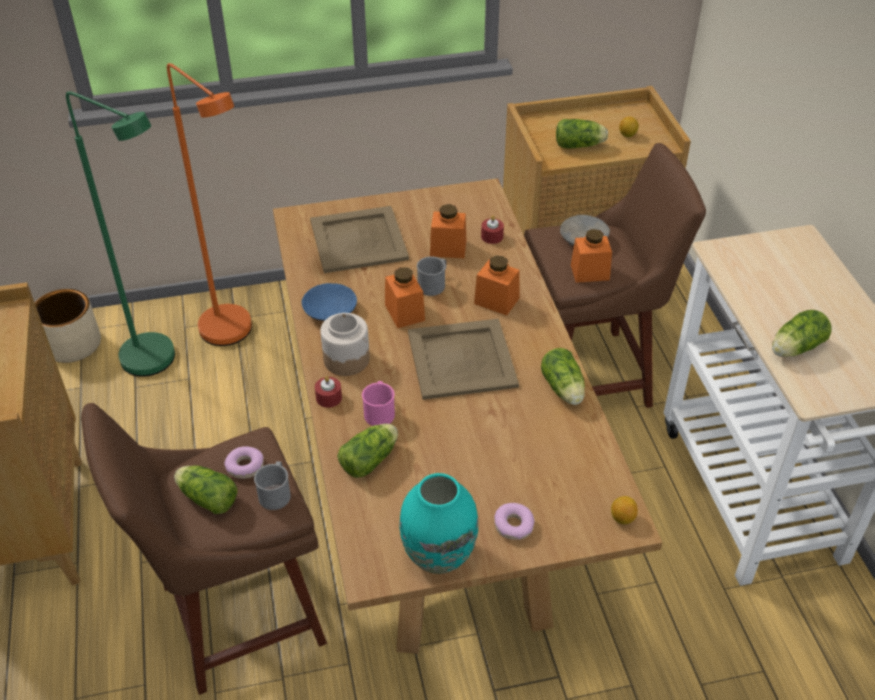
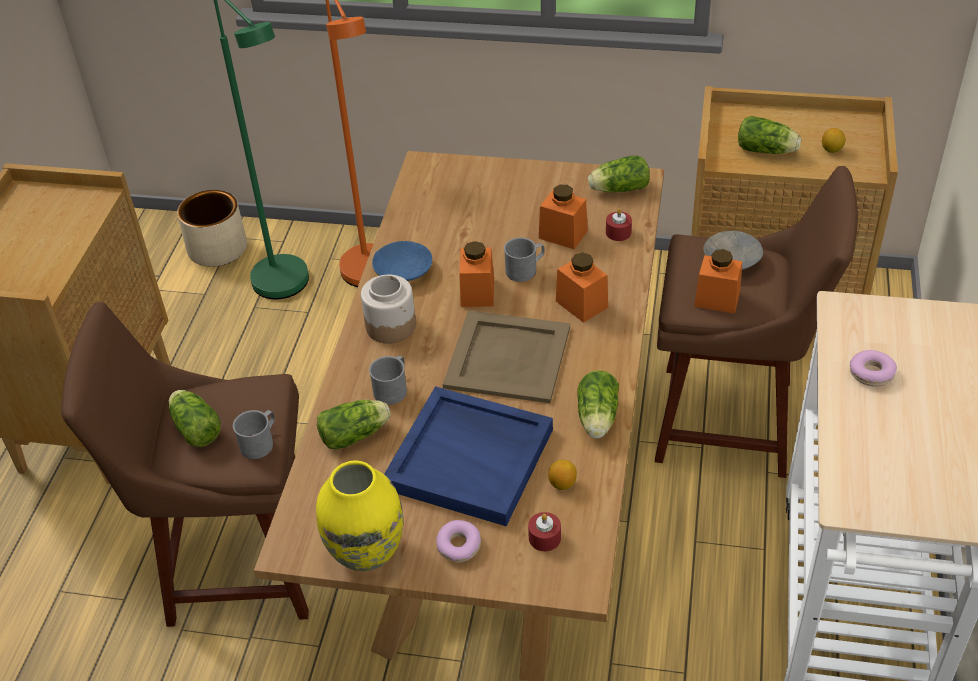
camera: 25 degrees right, 0 degrees up
(245, 466) = (246, 407): donut -> donut (871, 373)
(329, 398) = (351, 360): red candle -> red candle (544, 538)
(359, 239) = (475, 203): beige tray -> none
(379, 411) = (393, 388): pink mug -> grey mug
(438, 556) = (365, 552): turquoise vase -> yellow vase
(481, 450) = (471, 458): none -> blue tray
(622, 518) = (578, 574): lemon -> lemon (562, 483)
(794, 348) = (863, 443): lettuce -> lettuce (617, 189)

